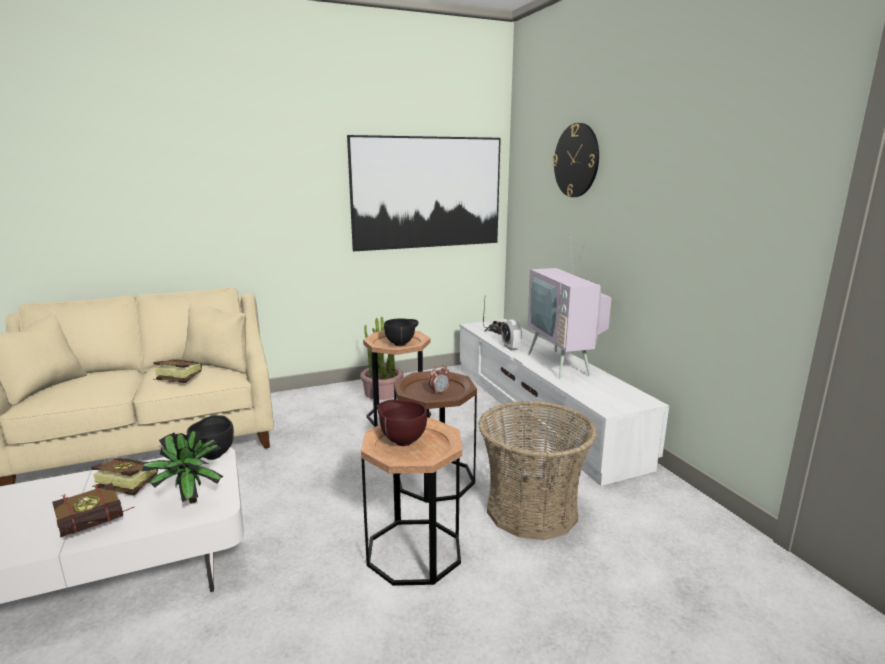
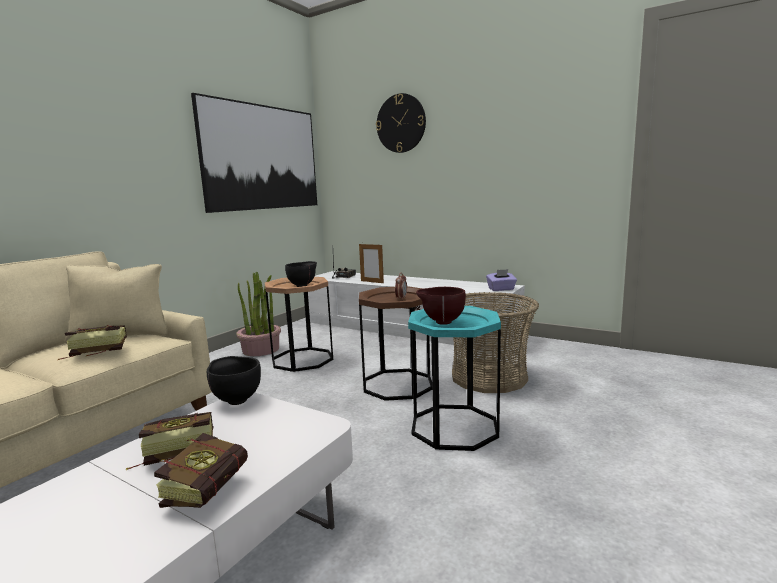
camera: 35 degrees left, 5 degrees down
(188, 501) = (282, 434): potted plant -> none
(414, 551) = (454, 427): brown side table -> turquoise side table
(510, 347) = (372, 282): alarm clock -> picture frame
(564, 363) = (425, 282): television -> none
(625, 403) = (501, 289): none -> purple tissue box

